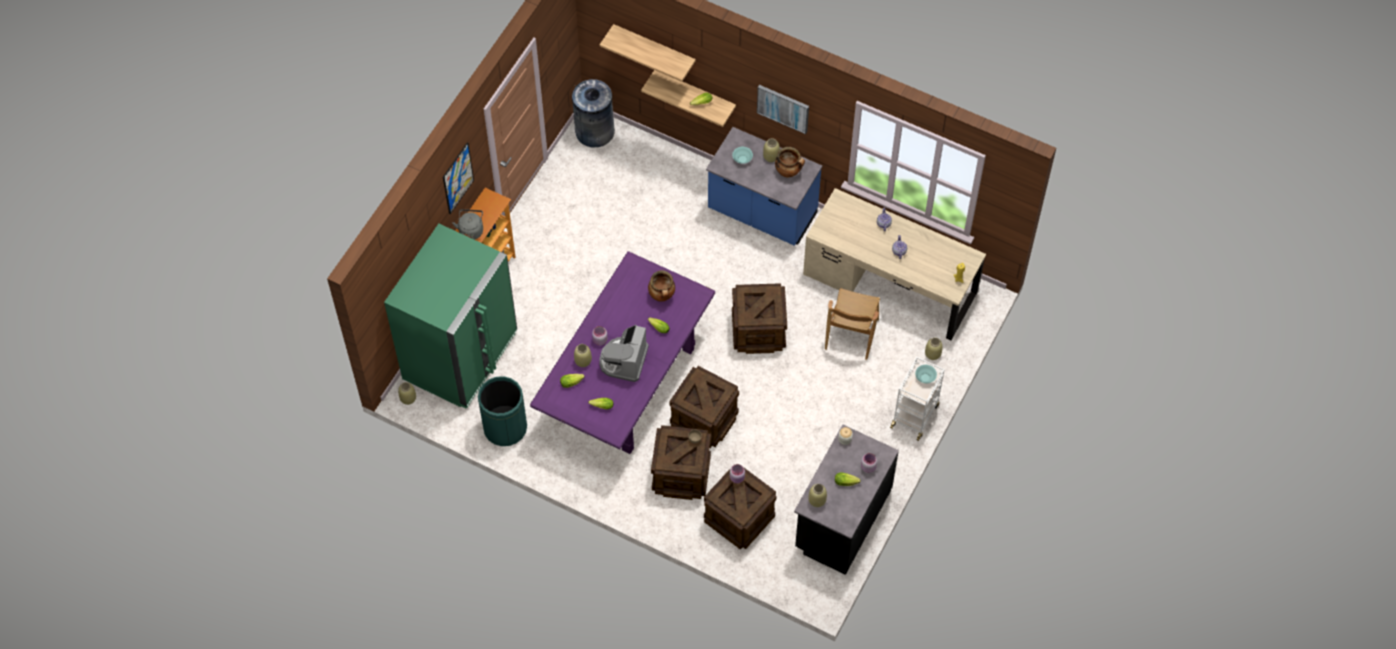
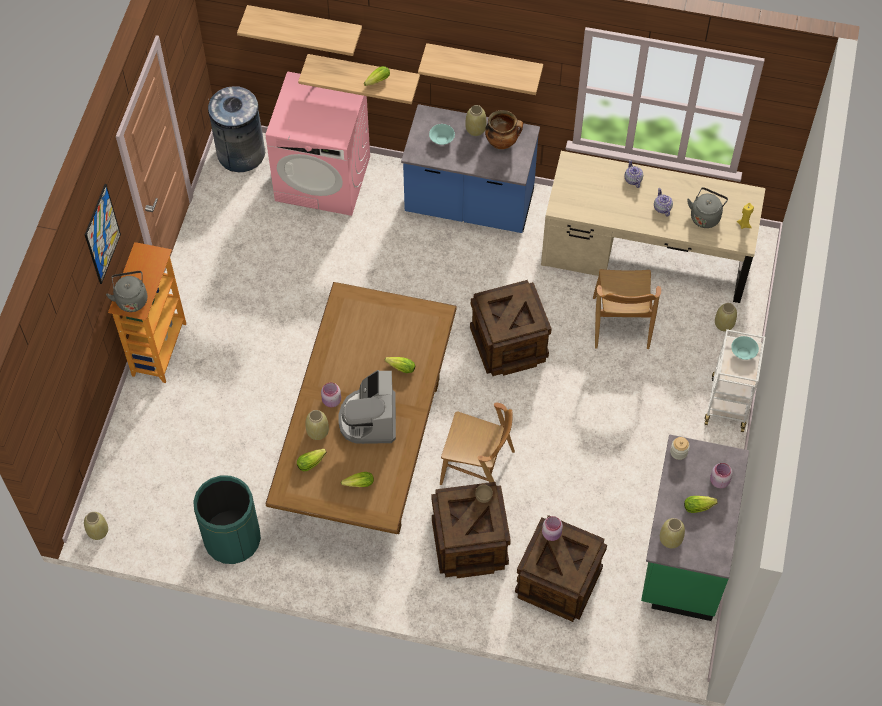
camera: 15 degrees left, 0 degrees up
(461, 356) = (151, 461): green fridge -> none
(626, 384) = (368, 447): purple dining table -> brown dining table
(653, 166) = (323, 178): none -> pink washing machine
(662, 296) = (392, 327): cooking pot -> none
(704, 419) = (477, 467): crate -> brown chair
(783, 108) = (484, 63): picture -> shelf
(841, 519) = (683, 552): black counter -> green counter
(930, 265) = (705, 216): none -> grey kettle

